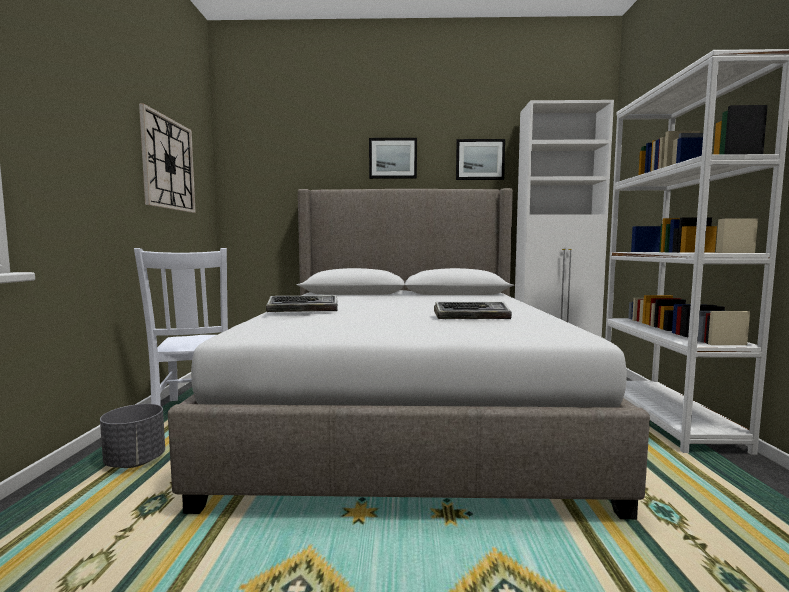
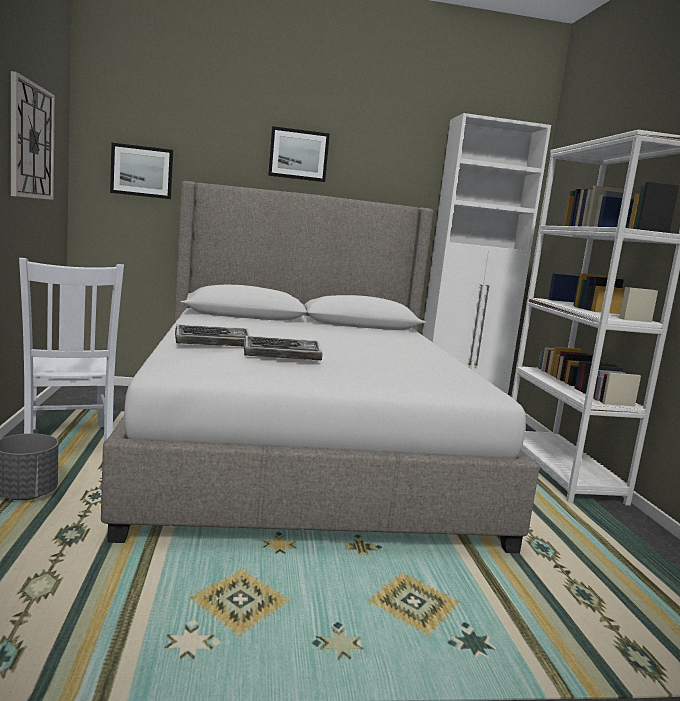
camera: 10 degrees left, 5 degrees up
(472, 317) = (389, 363): keyboard -> keyboard (283, 355)
(480, 160) = (399, 169): picture -> picture (142, 171)

